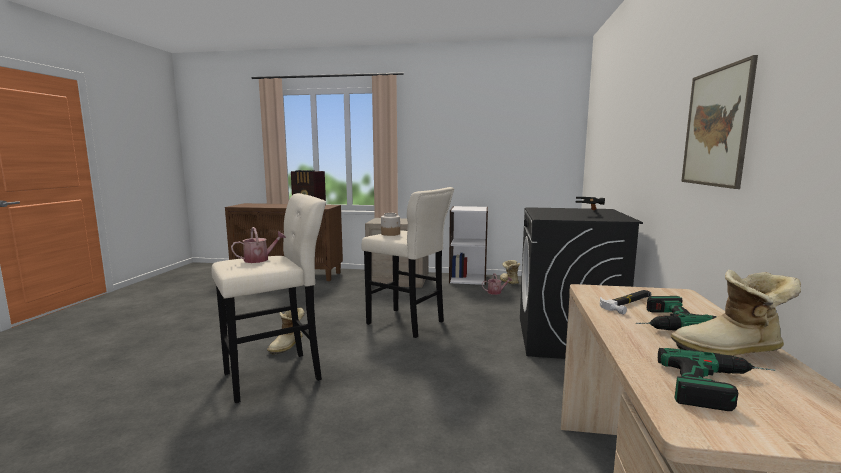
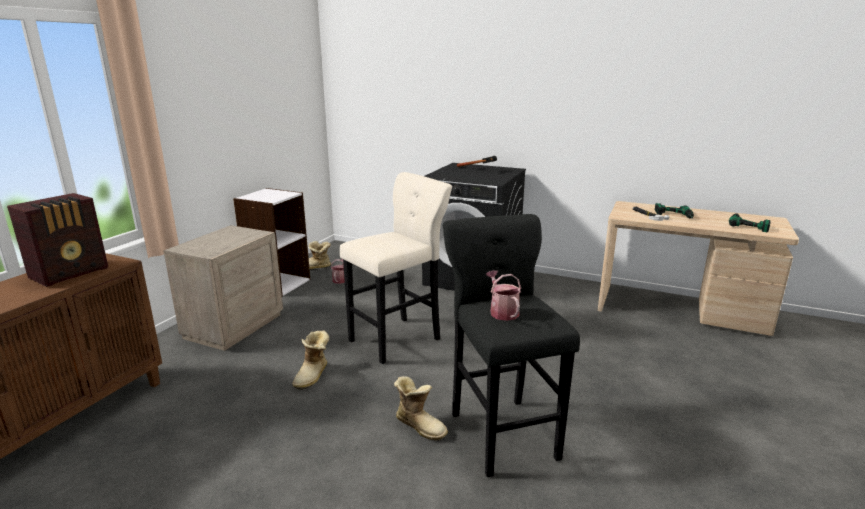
camera: 75 degrees left, 10 degrees up
(278, 375) = (501, 431): beige stool -> black stool
(391, 234) = (382, 245): jar -> none
(715, 127) = (619, 108): picture -> none
(731, 351) = (709, 215): boot -> boot (313, 376)

